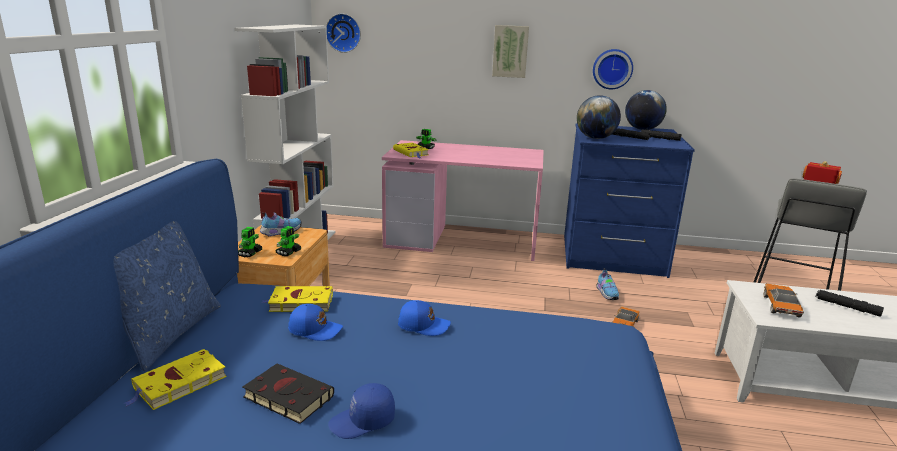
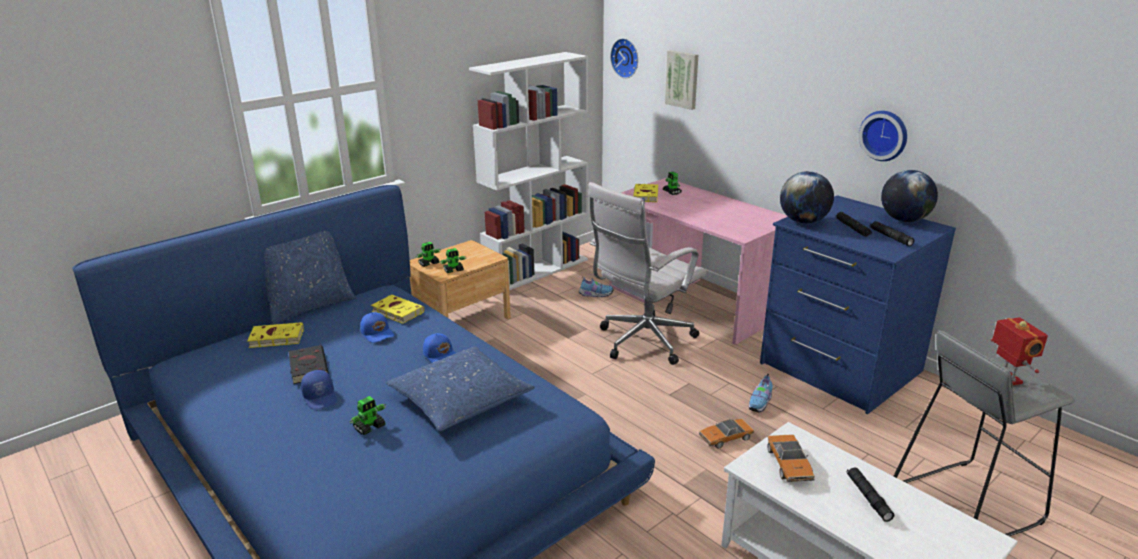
camera: 40 degrees right, 5 degrees up
(280, 232) = (471, 251): shoe -> shoe (595, 294)
(362, 422) = (320, 397): blue cap -> blue cap turned 135 degrees counterclockwise
(470, 280) = (643, 342): none -> white office chair
(478, 425) = (370, 427): none -> toy robot
(510, 51) = (773, 97): picture -> picture (682, 79)
(513, 356) = (460, 399): none -> blue pillow
(780, 306) = (789, 464): toy car -> toy car turned 120 degrees clockwise

